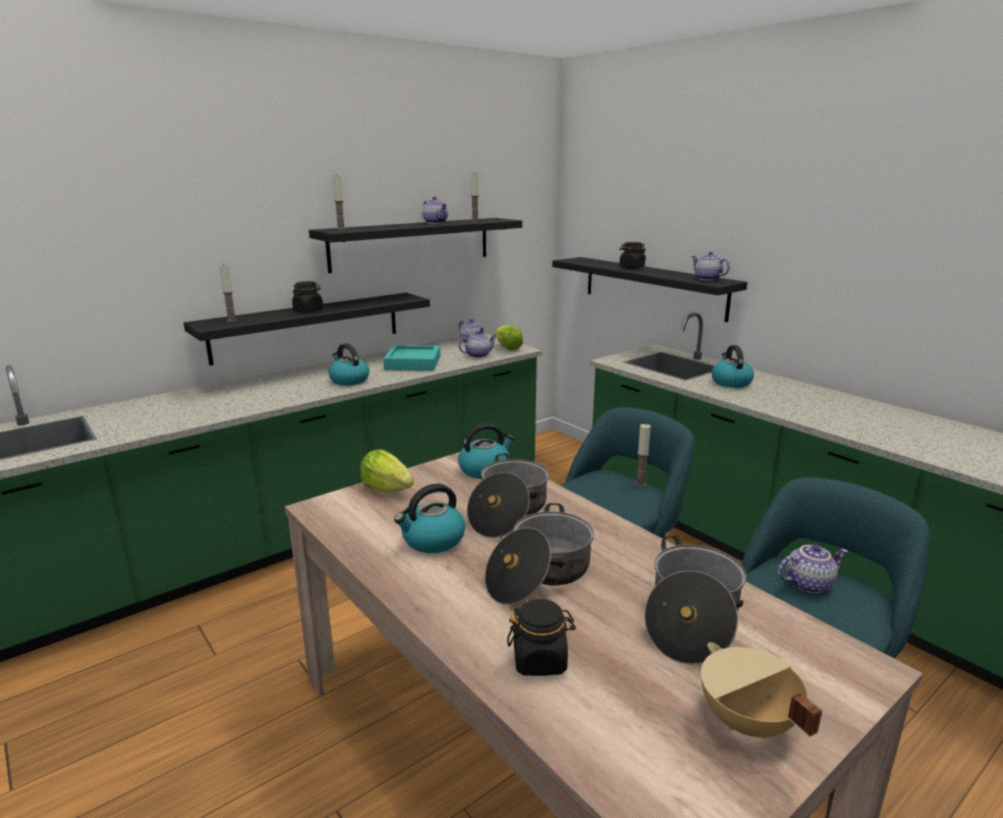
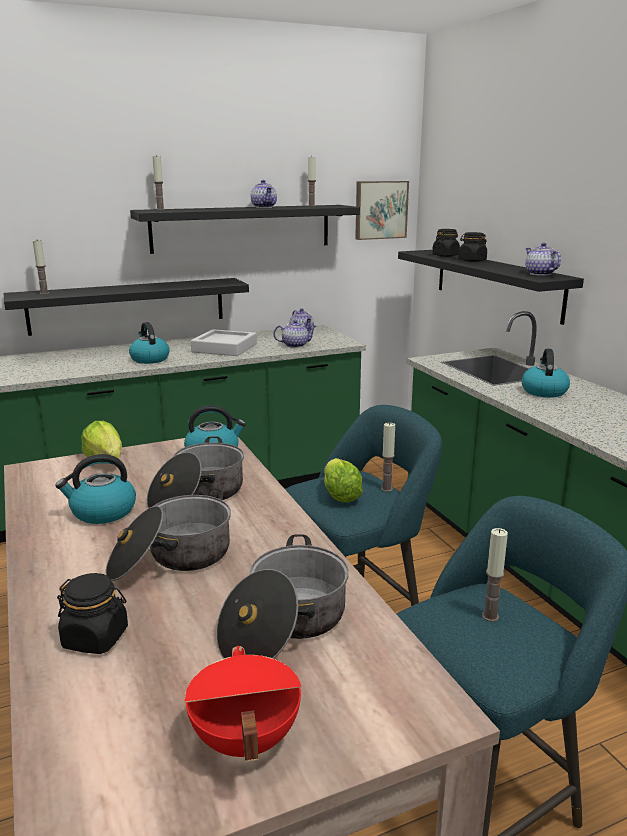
camera: 15 degrees right, 0 degrees up
(308, 311) = (121, 289): black jar -> black jar (445, 255)
(413, 363) = (224, 348): turquoise tray -> grey tray
(507, 348) = (331, 341): lettuce -> lettuce (340, 495)
(529, 221) = (380, 210): none -> picture
(746, 722) = (243, 739): beige cooking pot -> red cooking pot
(808, 583) = (490, 616): teapot -> candle

